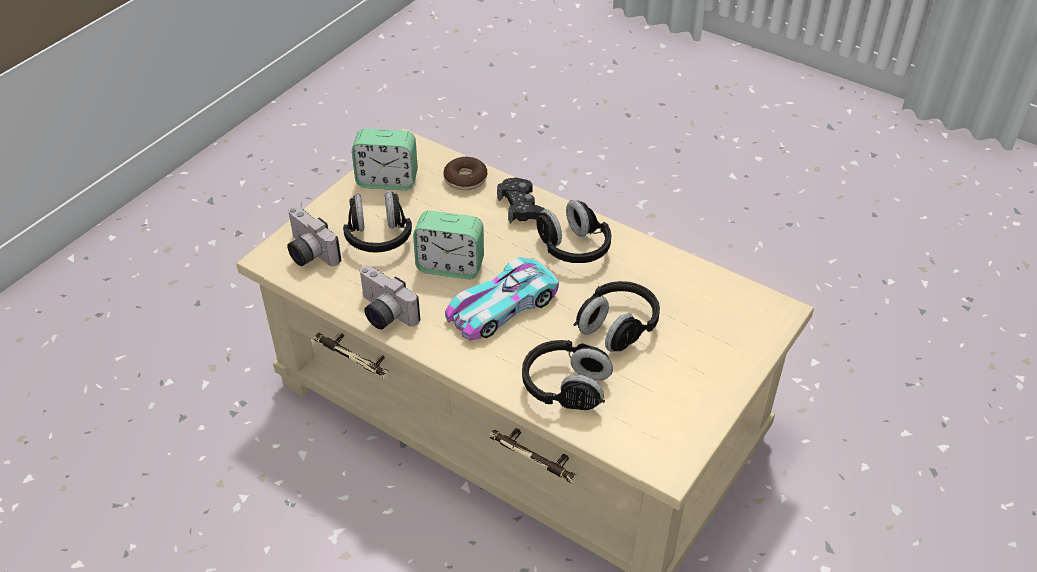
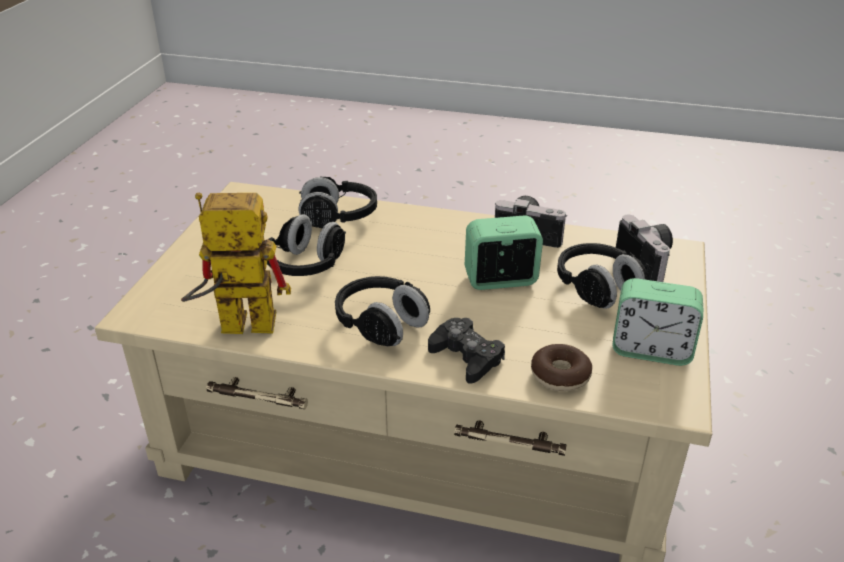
camera: 160 degrees right, 10 degrees down
(307, 253) = (649, 261): camera -> camera turned 45 degrees clockwise
(387, 180) = (651, 350): alarm clock -> alarm clock turned 150 degrees counterclockwise
(502, 306) = (426, 259): toy car -> none
(693, 275) = (235, 327): none -> toy robot

